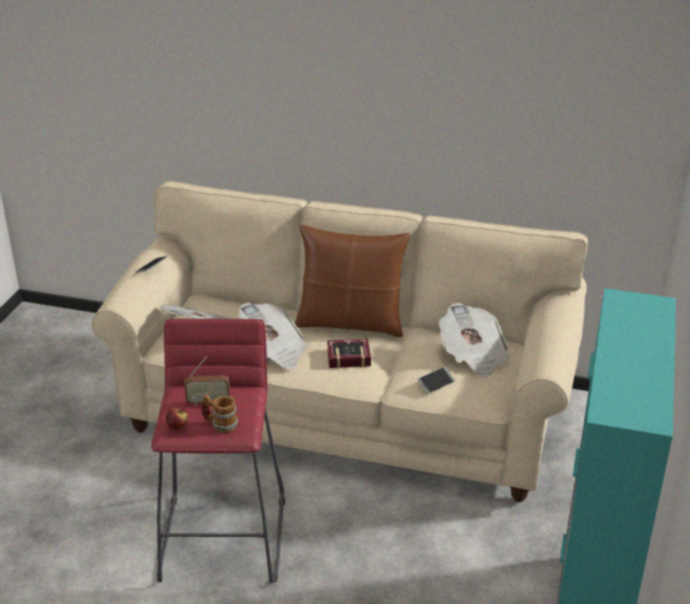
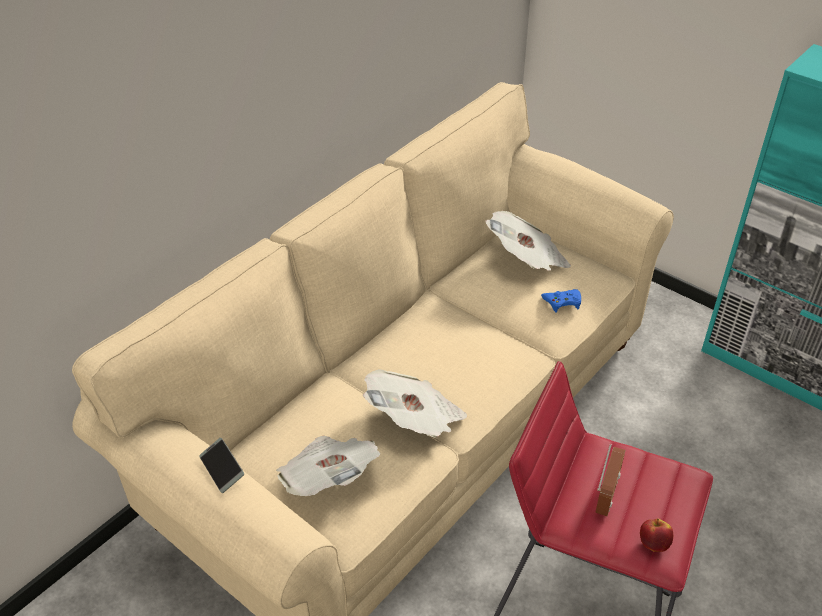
camera: 65 degrees left, 10 degrees up
(220, 424) = (661, 495): mug -> none
(346, 357) = (467, 357): book -> none
(350, 323) = (398, 331): brown pillow -> none
(436, 383) = (562, 302): phone -> blue game controller

